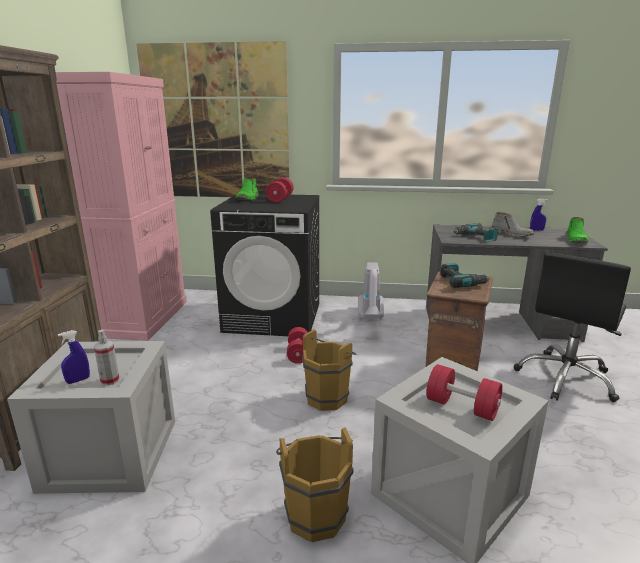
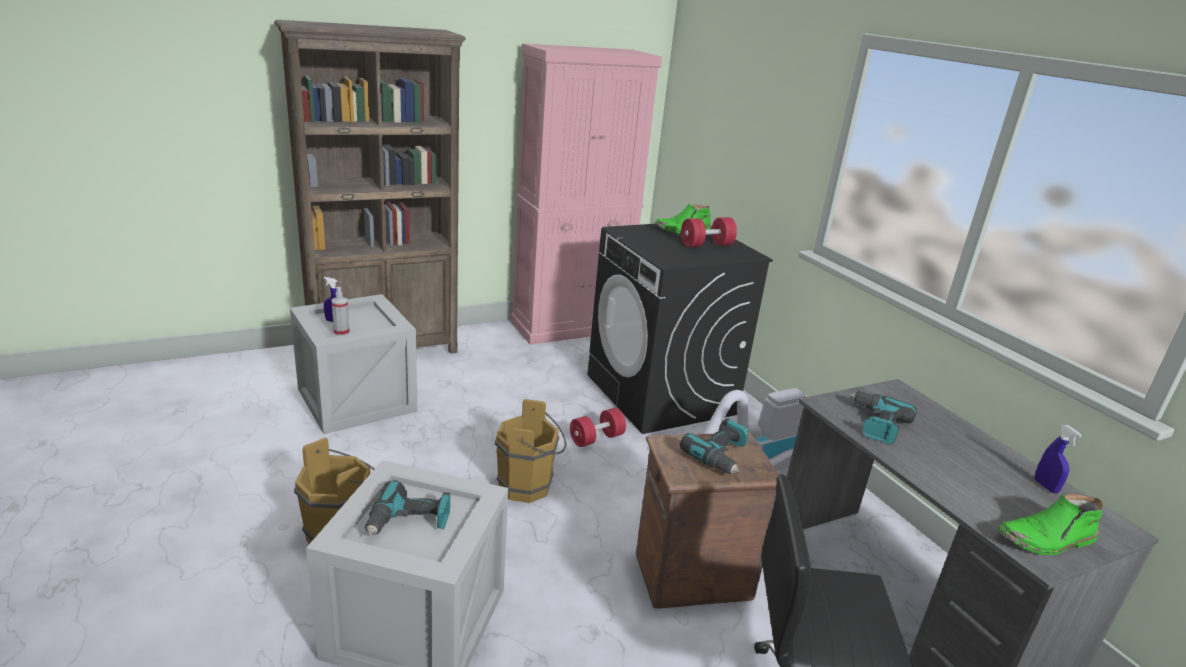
camera: 55 degrees right, 5 degrees up
(216, 123) = (722, 122): picture -> none
(461, 407) = (409, 522): red dumbbell -> power drill
(511, 234) = (964, 459): grey boot -> none

